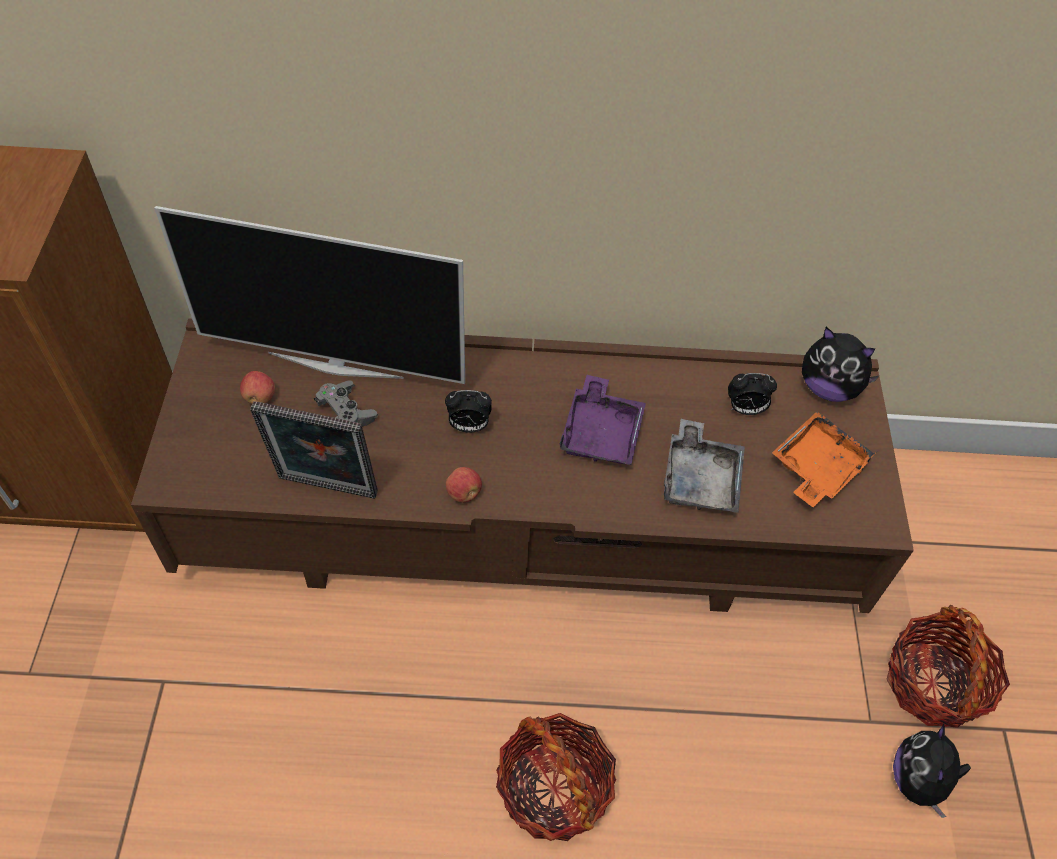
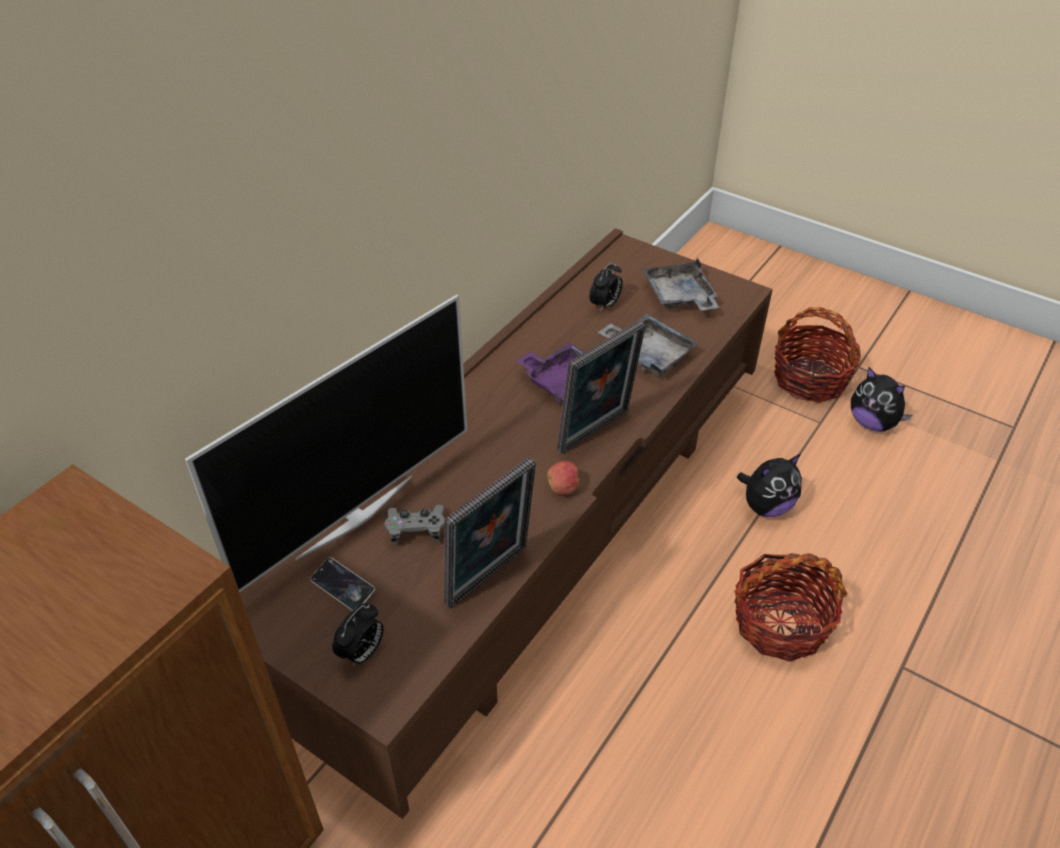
camera: 55 degrees left, 10 degrees down
(260, 397) = (343, 587): apple -> phone
(468, 426) = (498, 457): alarm clock -> alarm clock (362, 653)
(553, 487) = (597, 433): none -> picture frame
(816, 467) = (679, 297): orange tray -> grey tray
(828, 388) = (618, 260): plush toy -> plush toy (766, 506)

